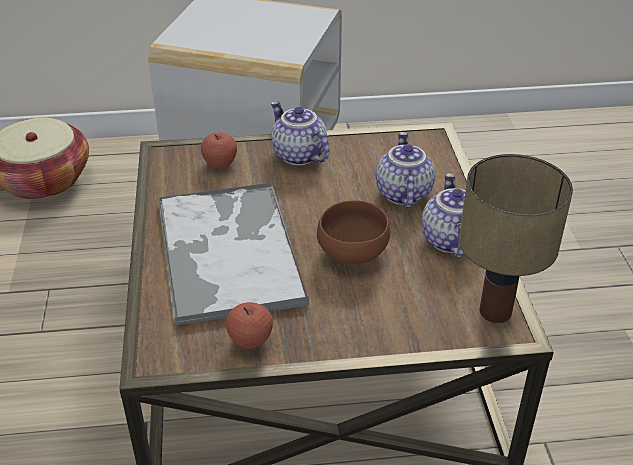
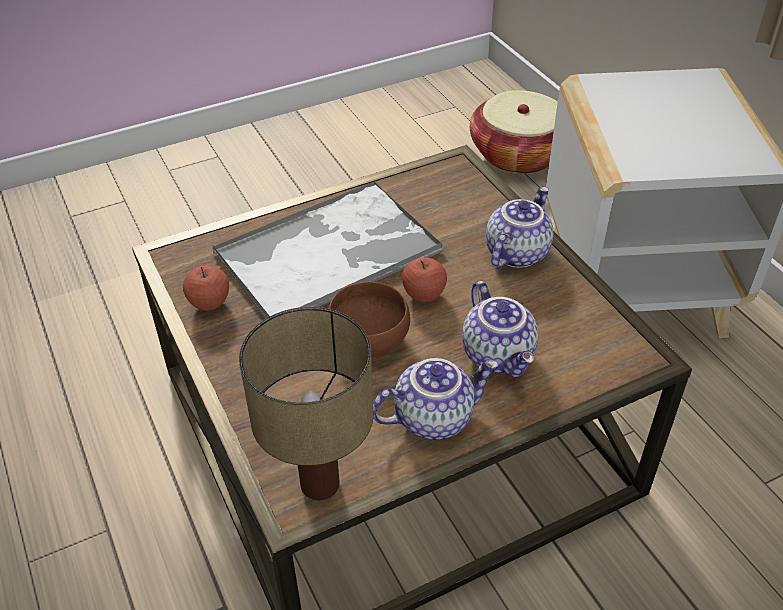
camera: 70 degrees right, 5 degrees up
(220, 164) = (463, 205): apple -> apple (424, 295)
(402, 193) = (499, 355): teapot -> teapot turned 90 degrees clockwise

